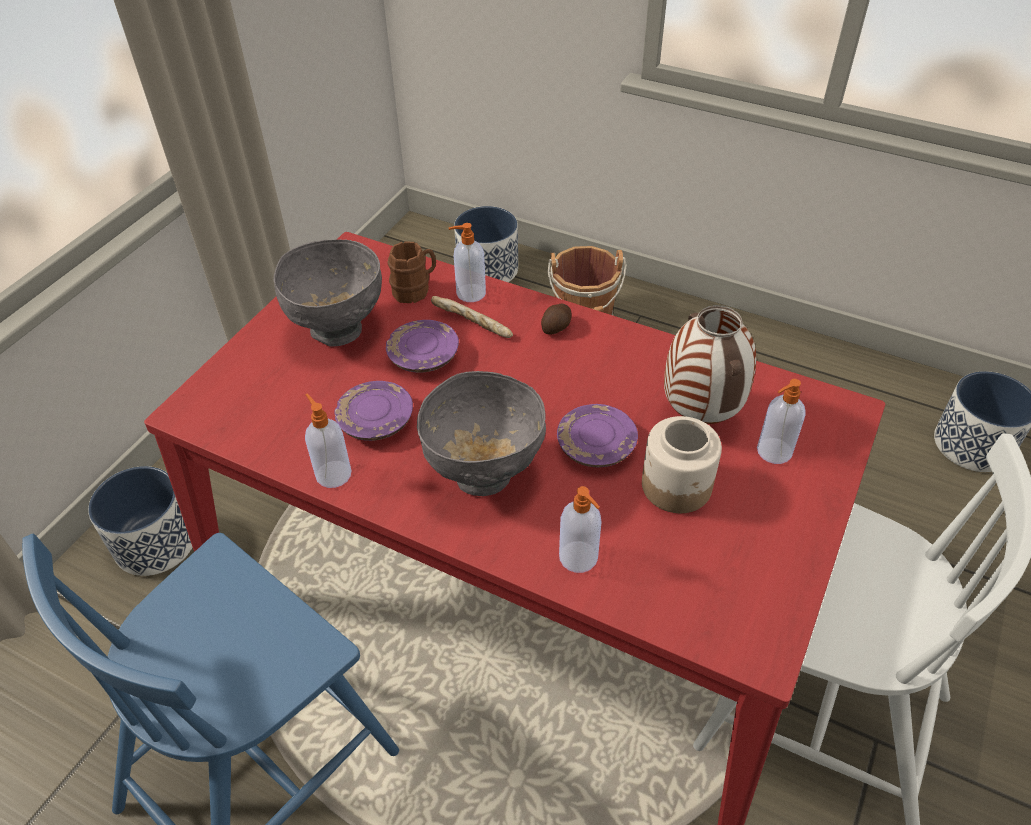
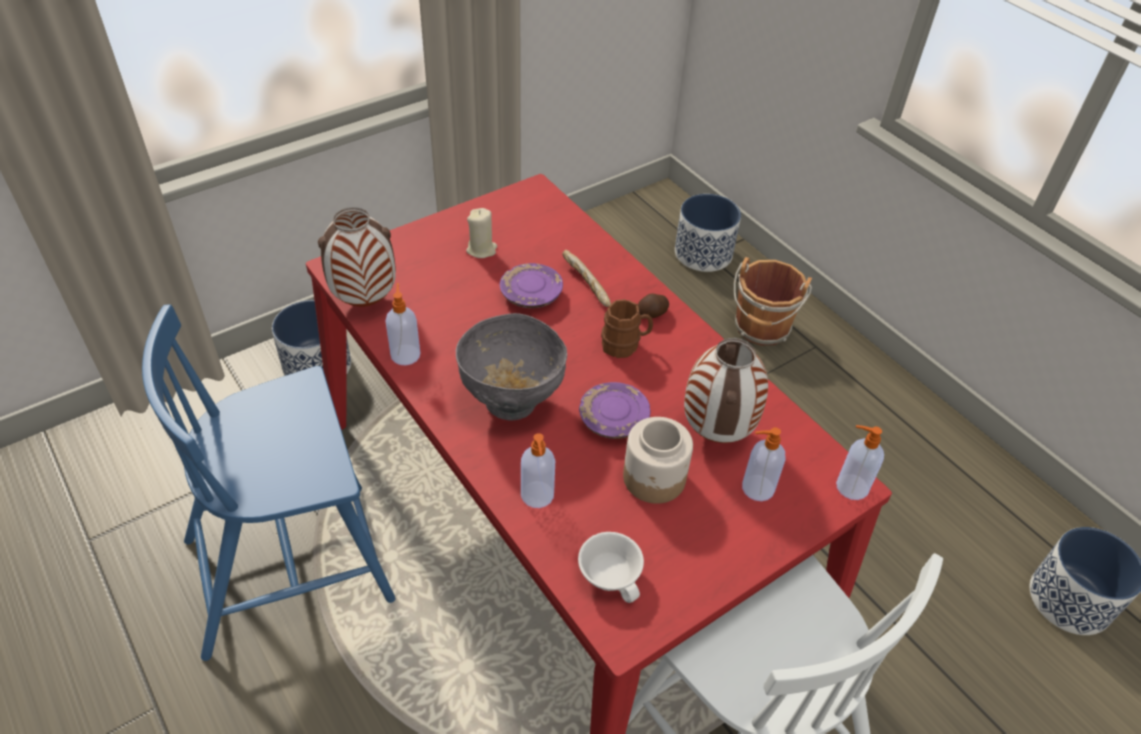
camera: 25 degrees right, 0 degrees up
(247, 435) = (366, 301): none -> vase
(338, 331) = (482, 250): grey bowl -> beige candle
(376, 421) = (461, 329): purple plate -> none
(415, 289) = (562, 240): brown mug -> brown mug (625, 345)
(469, 293) = (602, 259): soap dispenser -> soap dispenser (850, 486)
(709, 601) = (612, 575): none -> white cup

